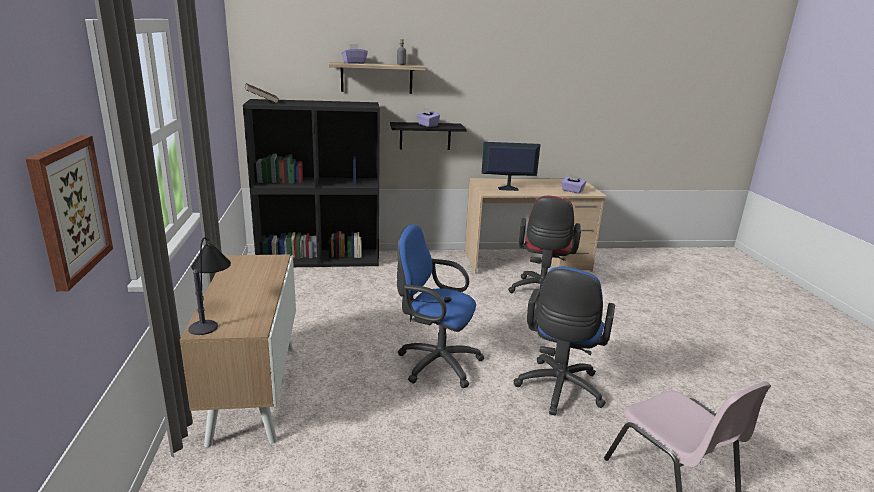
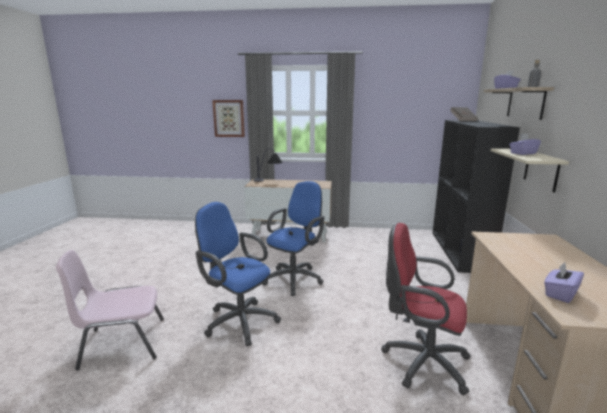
camera: 105 degrees right, 5 degrees down
(425, 136) = (541, 170): black shelf -> beige shelf
(507, 188) = (519, 247): monitor -> none

